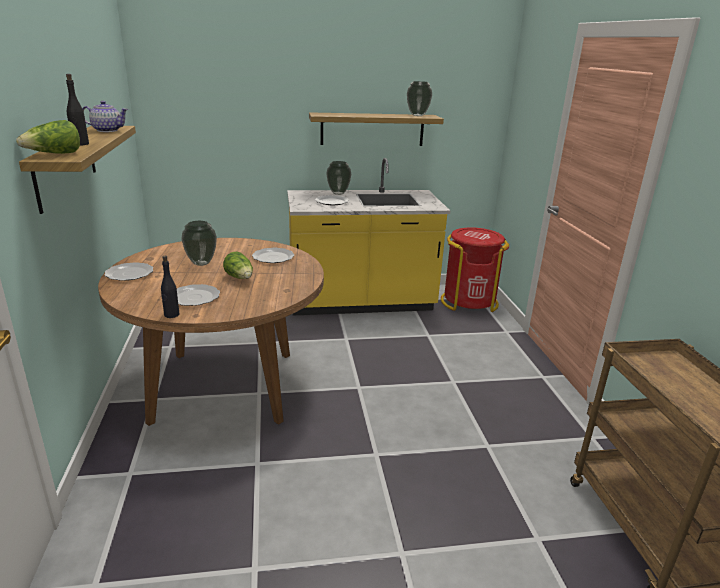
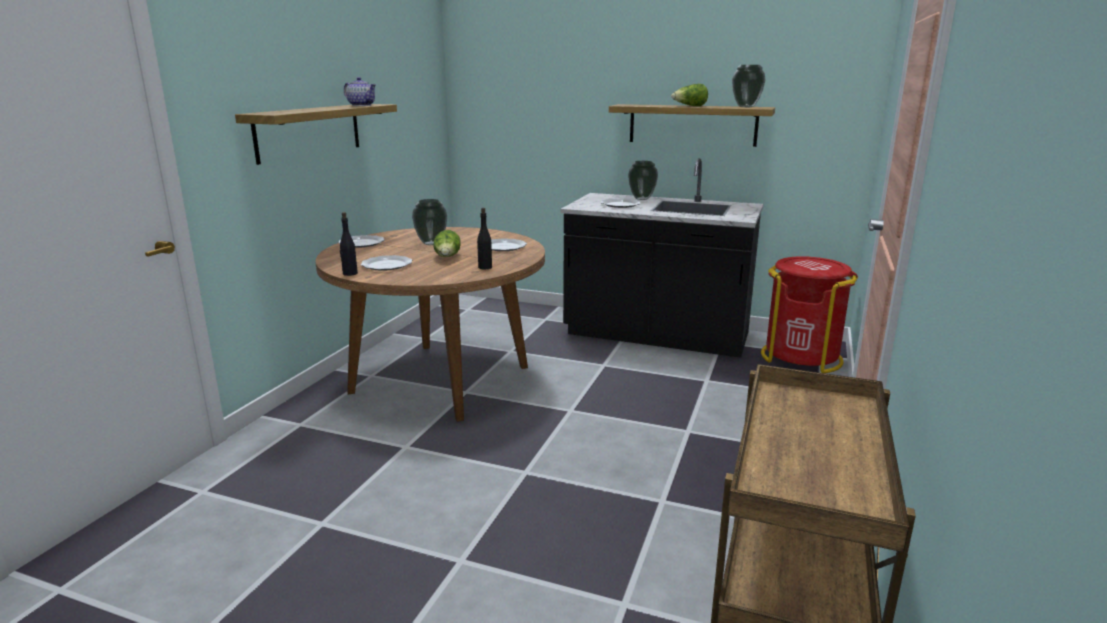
camera: 30 degrees right, 5 degrees down
(54, 154) = (270, 112): lettuce -> lettuce (689, 106)
(80, 144) = (310, 109): black bottle -> black bottle (485, 267)
(361, 303) = (656, 336): yellow counter -> black counter

